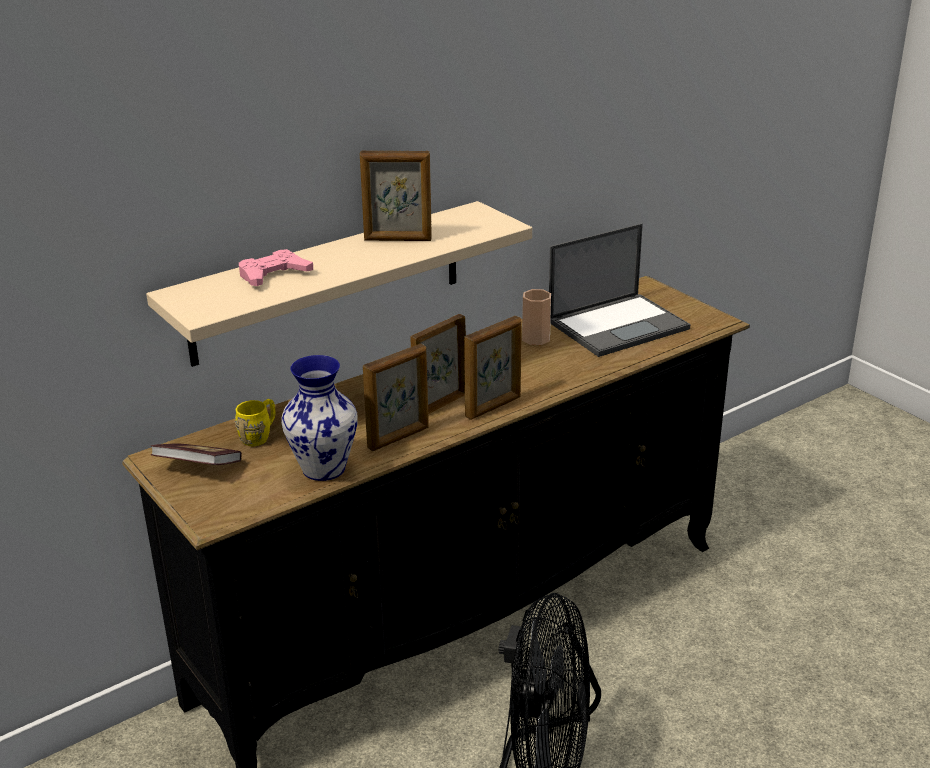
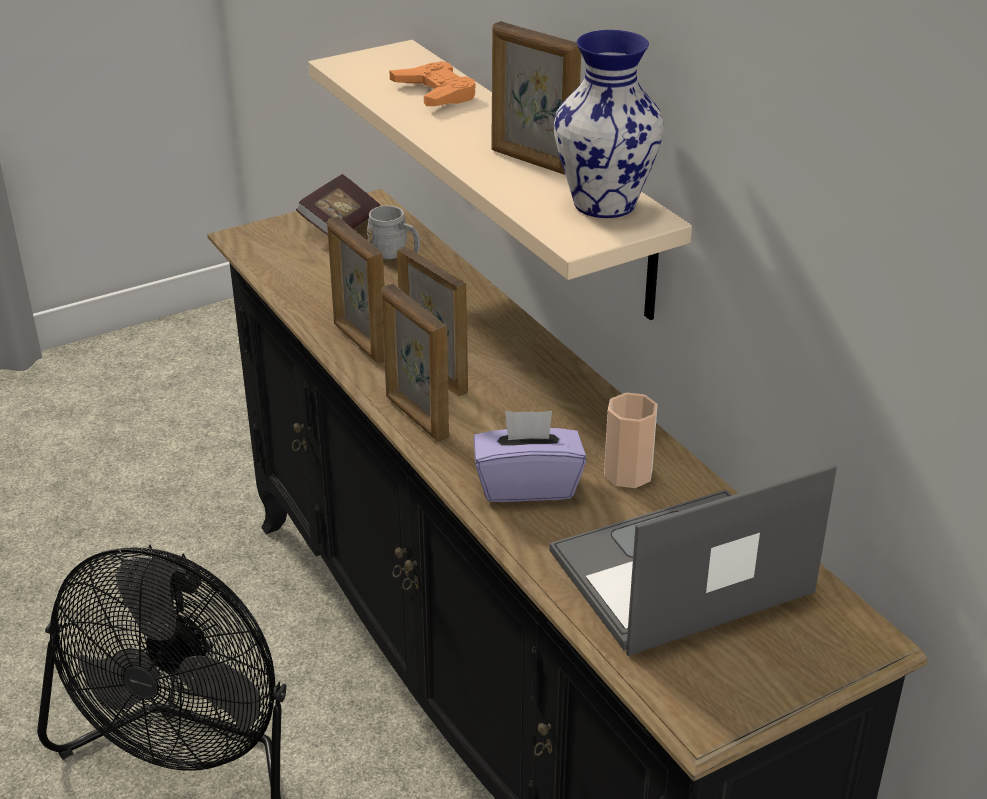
camera: 95 degrees right, 5 degrees up
(259, 435) = (395, 254): yellow mug -> grey mug
(274, 275) = (435, 93): pink game controller -> orange game controller
(323, 468) = (311, 293): vase -> vase (606, 204)
(398, 239) = (532, 162): picture frame -> picture frame turned 60 degrees counterclockwise
(556, 366) = (527, 485): none -> purple tissue box
(619, 325) = (678, 574): laptop -> laptop turned 90 degrees clockwise

